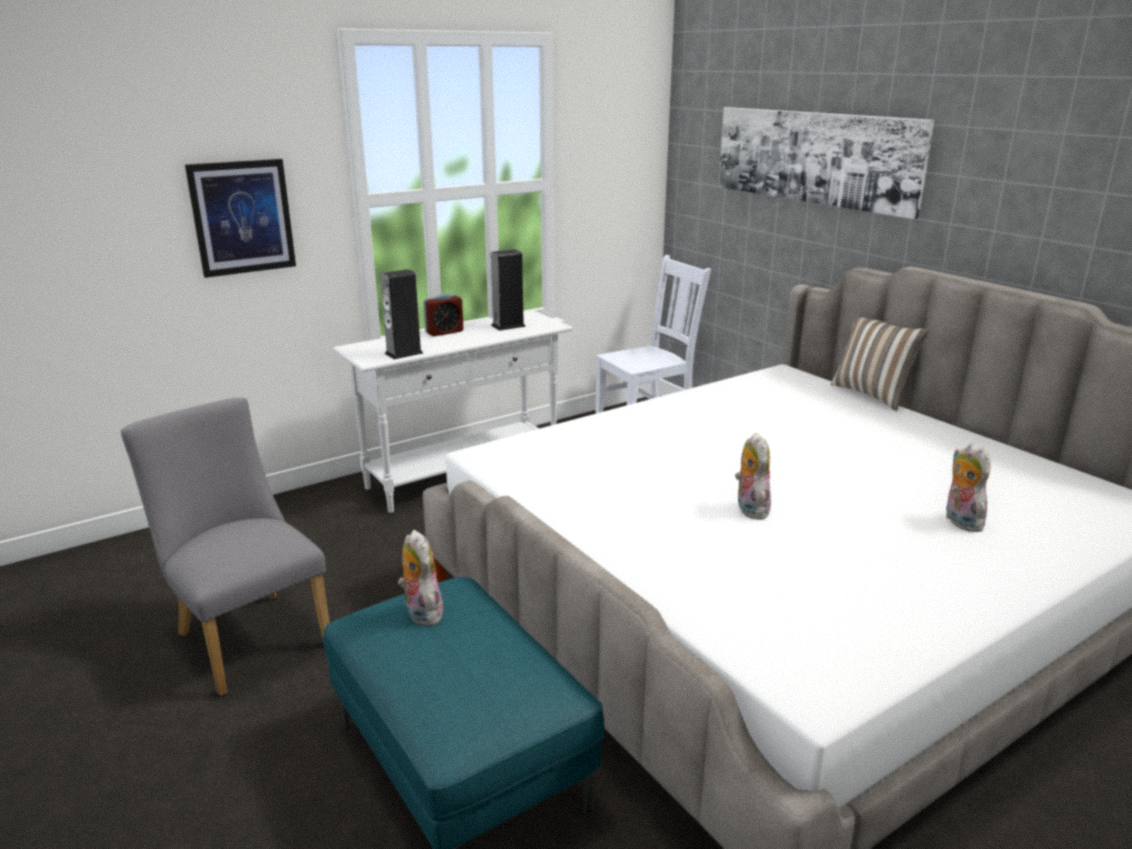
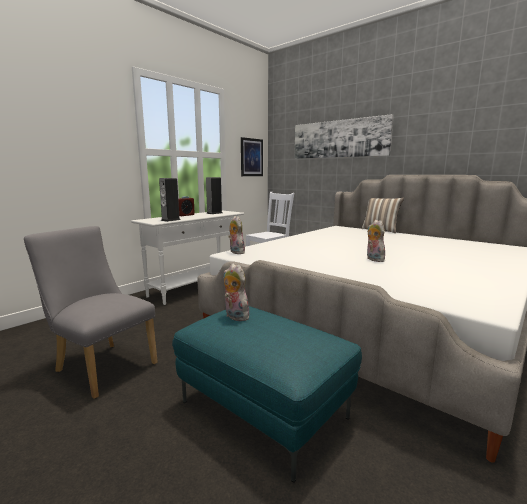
camera: 15 degrees left, 10 degrees down
(242, 217) = (82, 151): picture -> picture (251, 157)
(959, 521) = (462, 256): plush toy -> plush toy (235, 252)

